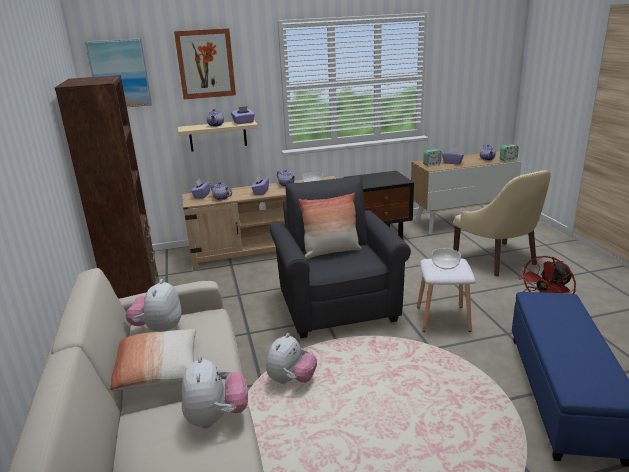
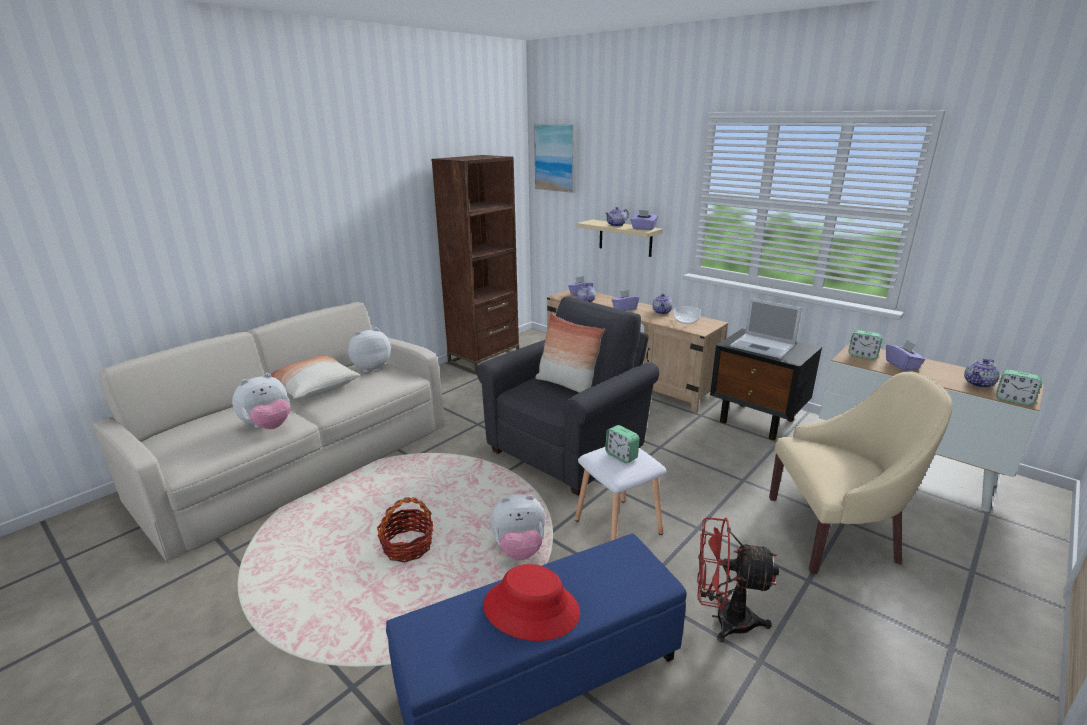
camera: 55 degrees right, 0 degrees up
(205, 64) = (626, 157): picture -> none
(291, 380) = (426, 470): plush toy -> plush toy (519, 549)
(378, 180) = (763, 346): none -> laptop
(394, 419) = (407, 546): none -> basket
(445, 264) = (621, 456): bowl -> alarm clock
(498, 260) = (835, 532): beige armchair -> beige armchair turned 120 degrees counterclockwise
(576, 343) = (531, 609): none -> red hat

